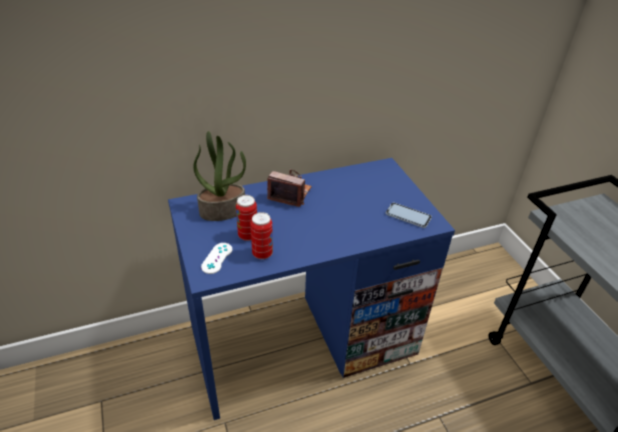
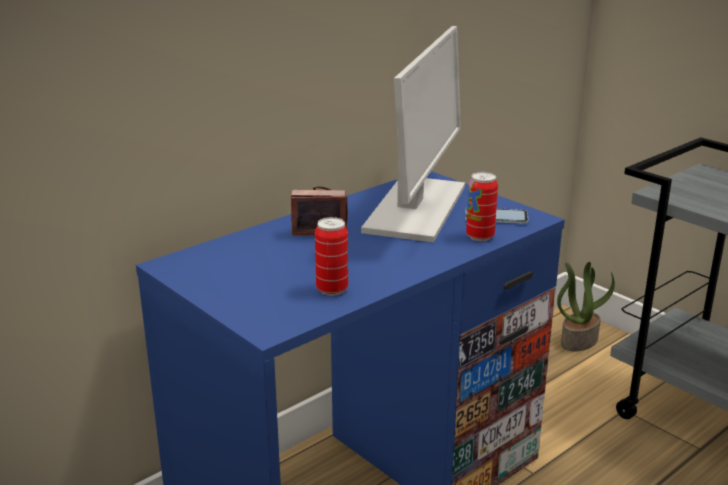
camera: 20 degrees left, 15 degrees down
(217, 258) = (269, 307): white game controller -> none
(223, 210) = (234, 259): potted plant -> potted plant (579, 340)
(248, 235) = (294, 276): can -> can (480, 236)
(360, 194) = (416, 209): none -> monitor

